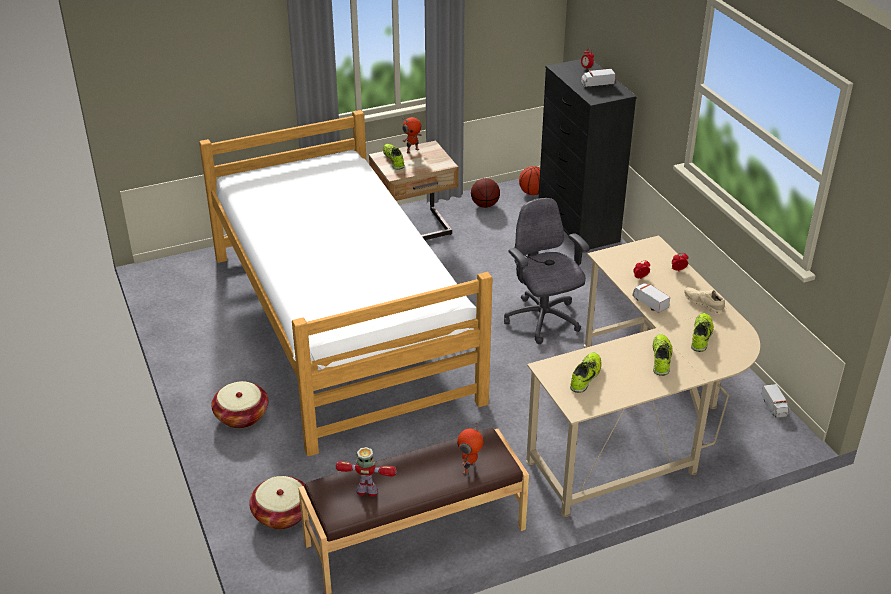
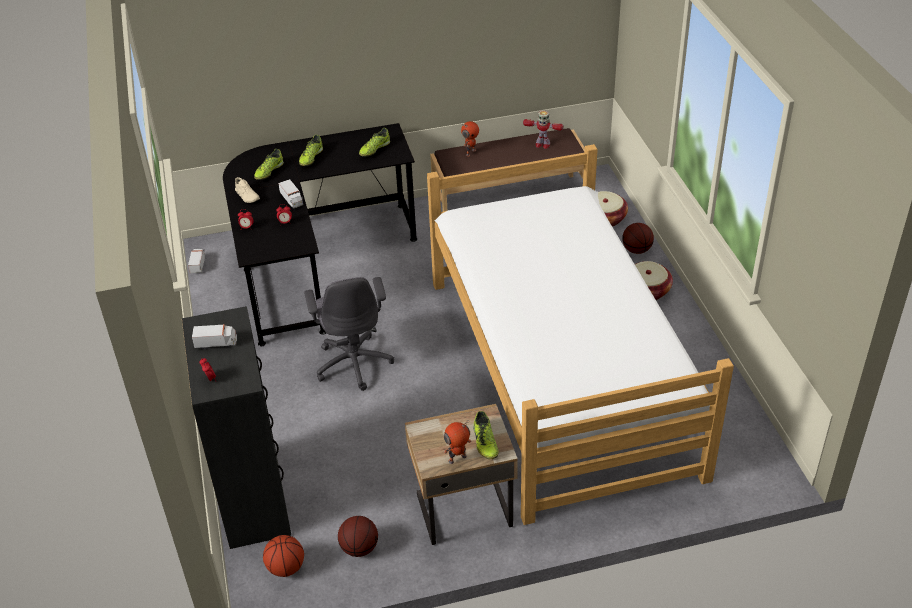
camera: 170 degrees left, 5 degrees up
(245, 468) = (636, 250): none -> basketball
(641, 421) = (313, 262): beige desk -> black desk

